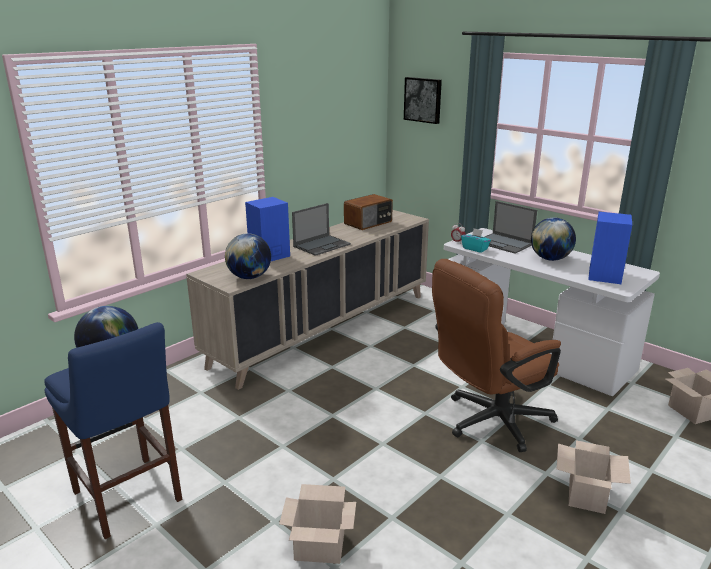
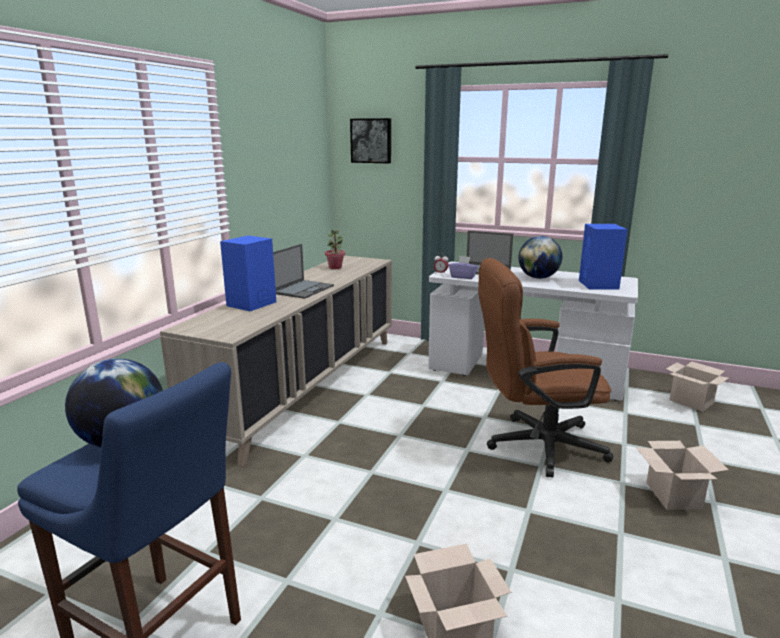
camera: 20 degrees left, 5 degrees down
(249, 277) = (245, 325): globe -> none
(368, 223) = (335, 267): radio -> potted plant
(475, 249) = (463, 277): turquoise tissue box -> purple tissue box
(489, 422) = (534, 445): brown office chair -> brown office chair turned 45 degrees clockwise

